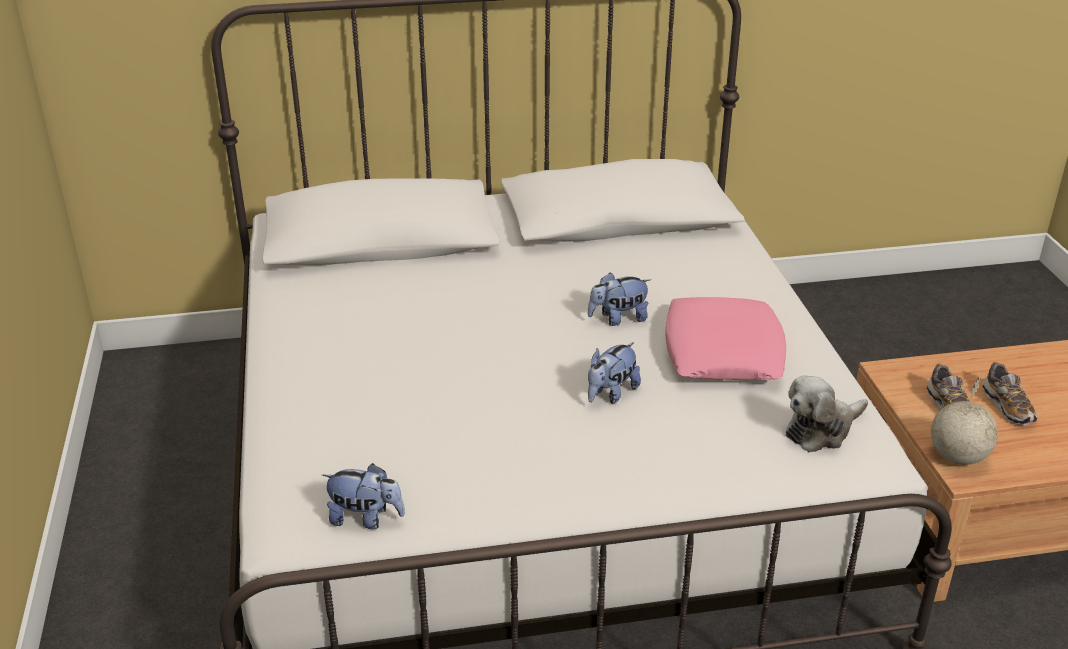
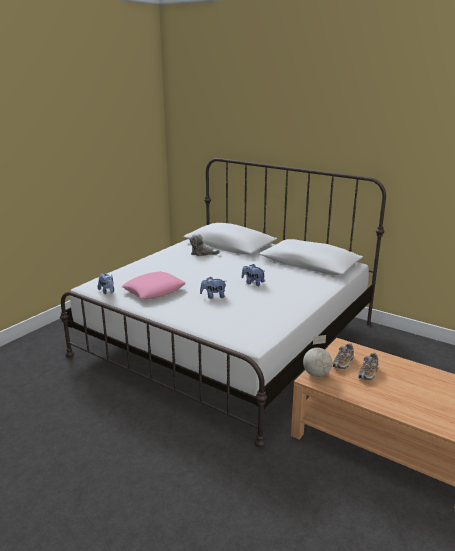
camera: 45 degrees right, 10 degrees down
(722, 350) = (267, 302): pink pillow -> pink pillow (154, 290)
(821, 430) = (254, 330): plush toy -> plush toy (202, 253)

